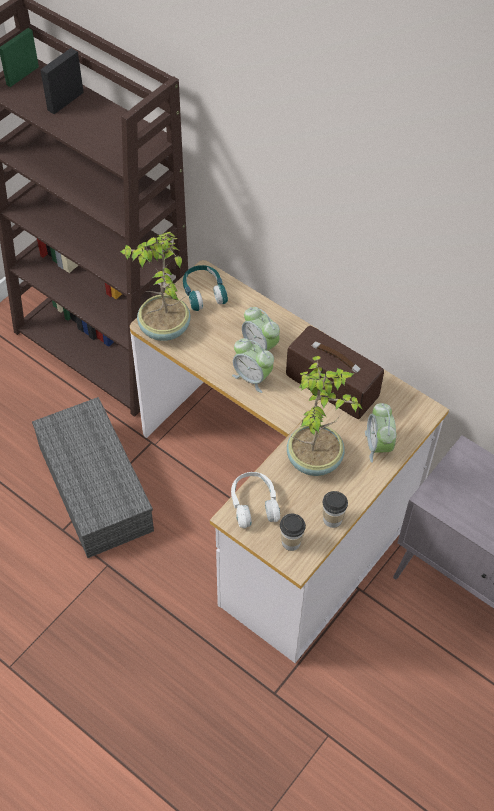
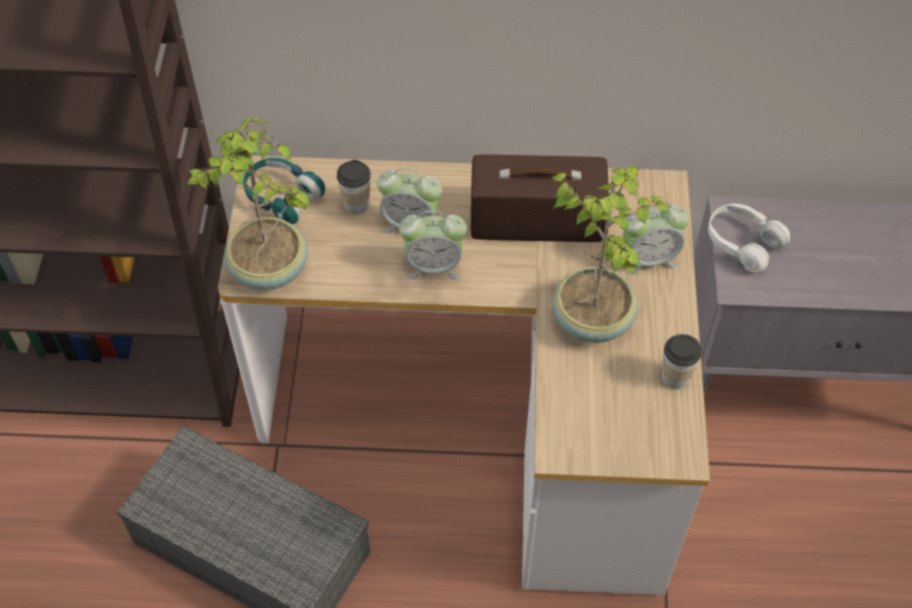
camera: 35 degrees left, 0 degrees up
(254, 504) = (571, 418): white headphones -> white headphones (742, 243)
(291, 542) = (653, 435): cup -> cup (356, 204)
(378, 445) = (649, 258): alarm clock -> alarm clock turned 60 degrees counterclockwise

